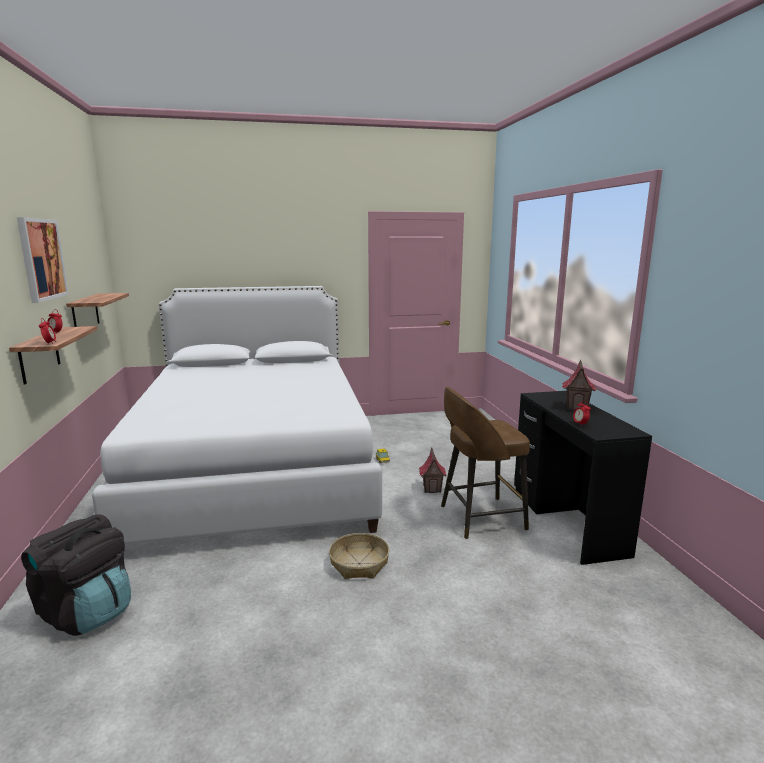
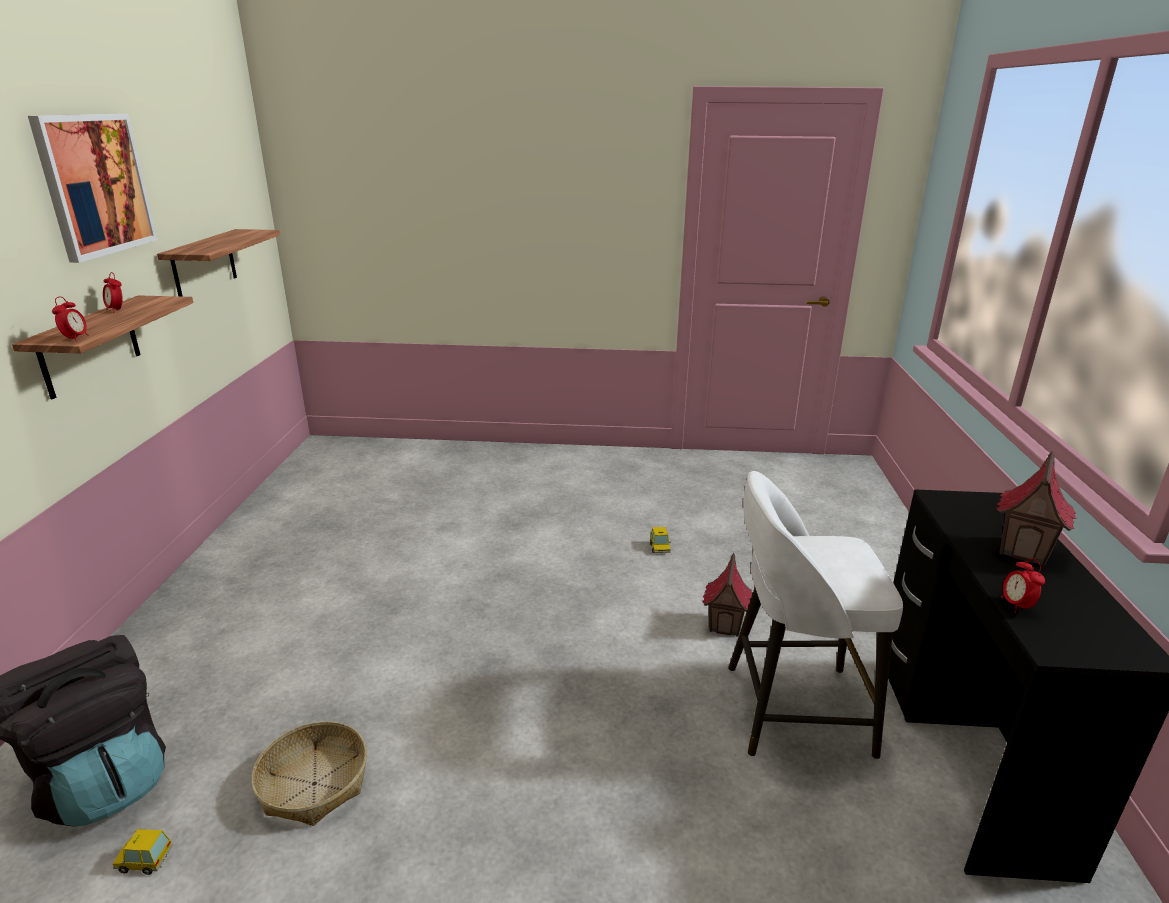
camera: 15 degrees right, 10 degrees up
(138, 641) = (144, 860): none -> toy car
(255, 470) = (450, 536): white bed -> none
(359, 563) = (541, 773): basket -> basket (315, 783)
(479, 517) = (792, 709): brown stool -> white stool

